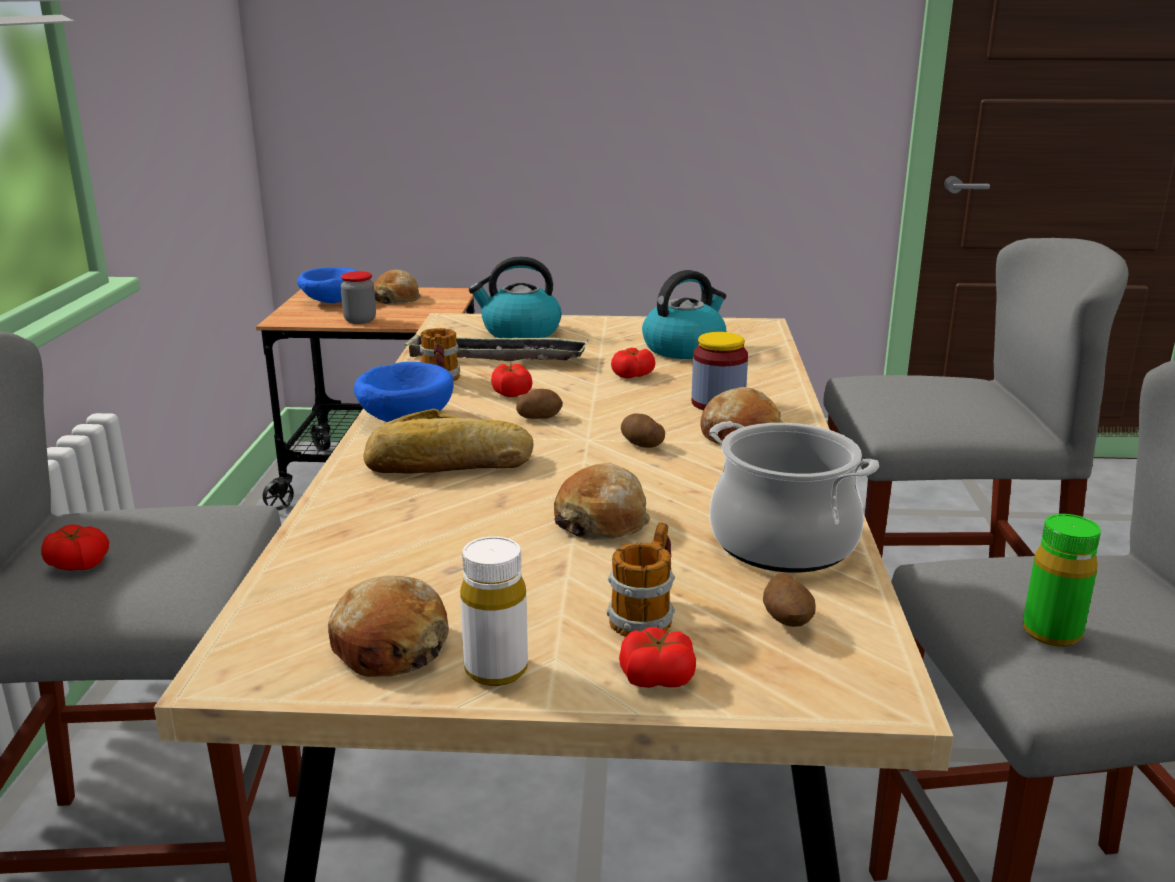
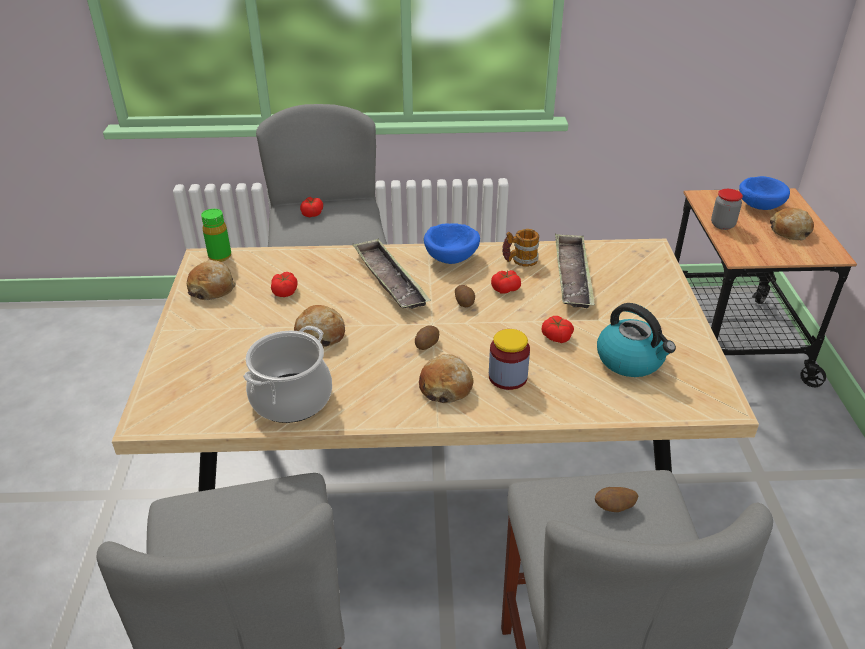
camera: 85 degrees right, 15 degrees up
(449, 464) = (389, 280): bread -> tray
(496, 669) = (190, 315): white bottle -> none
(520, 332) = (636, 280): kettle -> none
(646, 615) = (224, 352): mug -> none
(657, 677) = (175, 356): tomato -> tomato (285, 291)
(787, 622) = (210, 396): potato -> potato (614, 508)
(1051, 633) = (214, 516): green bottle -> green bottle (220, 256)

